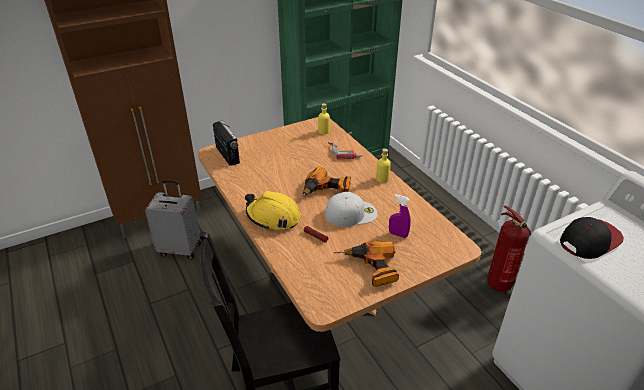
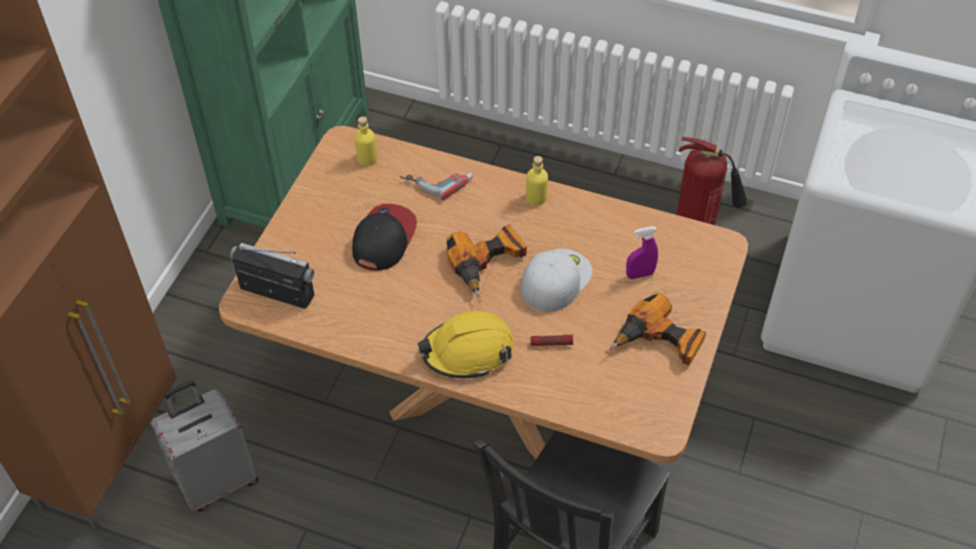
camera: 40 degrees left, 15 degrees up
(589, 240) = (867, 164): cap -> cap (383, 239)

